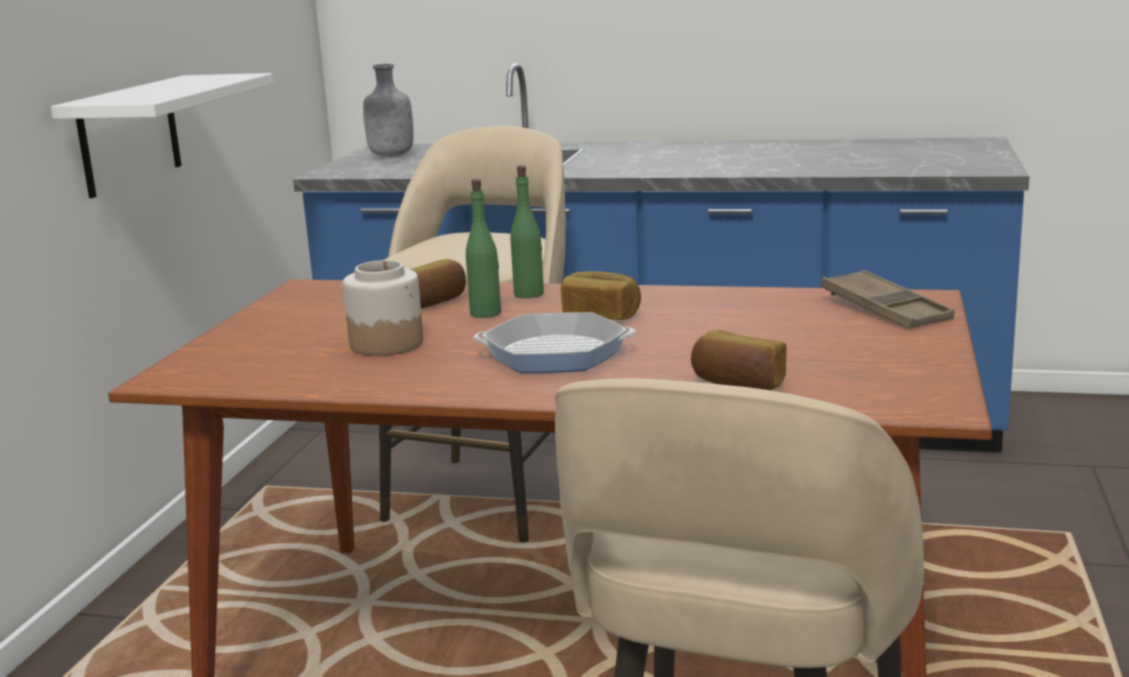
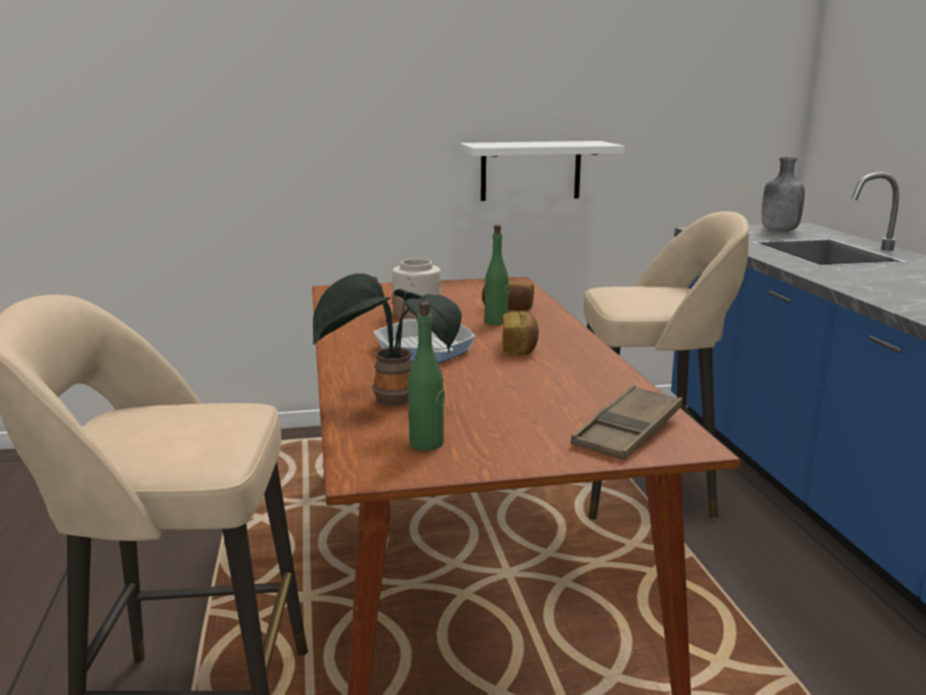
camera: 65 degrees right, 0 degrees up
(529, 294) = (550, 325): green bottle -> green bottle (427, 444)
(738, 384) = (389, 402): bread -> potted plant

